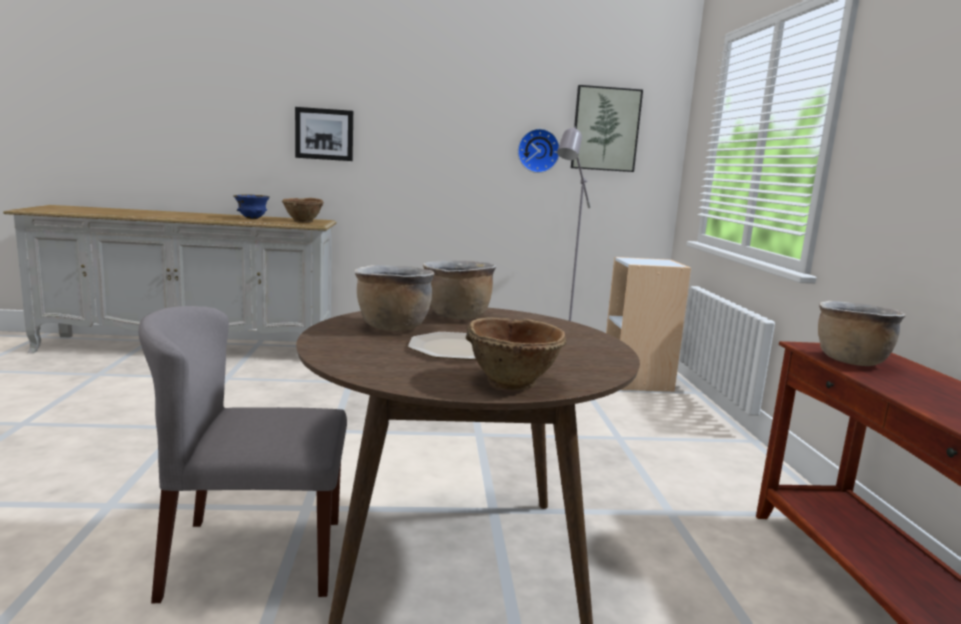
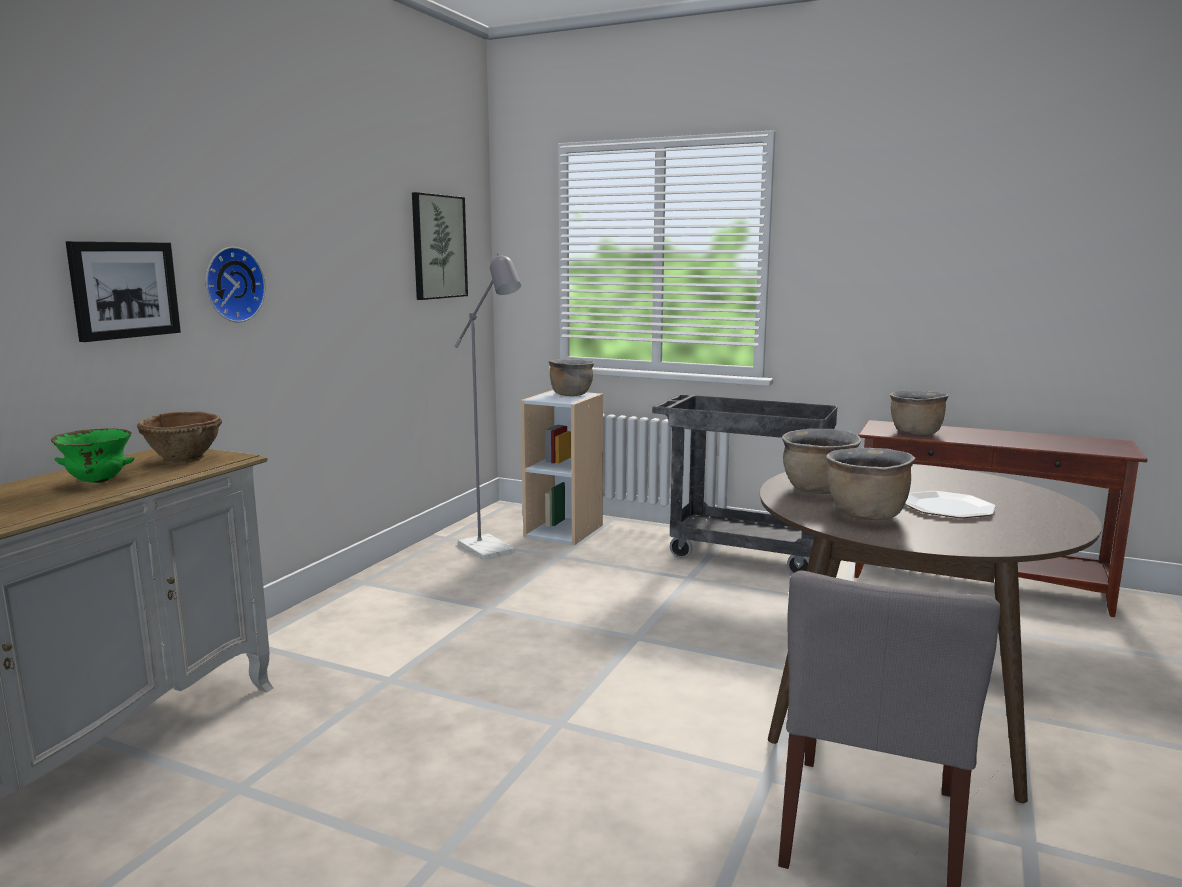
camera: 60 degrees left, 0 degrees up
(252, 219) = (97, 482): blue bowl -> green bowl
(513, 382) = (1044, 506): brown bowl -> none
(538, 150) = (387, 281): wall clock -> wall clock (231, 284)
(663, 262) = (571, 394): none -> brown cooking pot
(705, 451) = (738, 556): none -> grey cart

